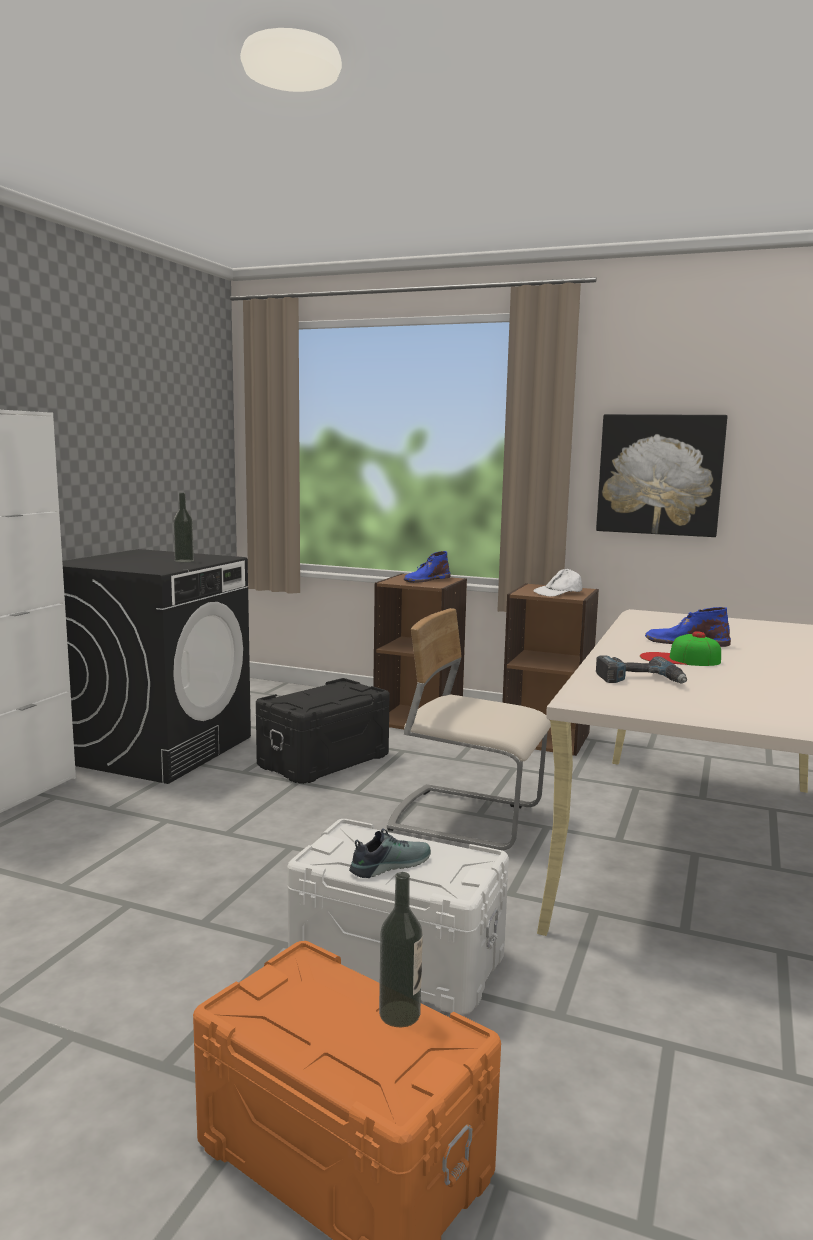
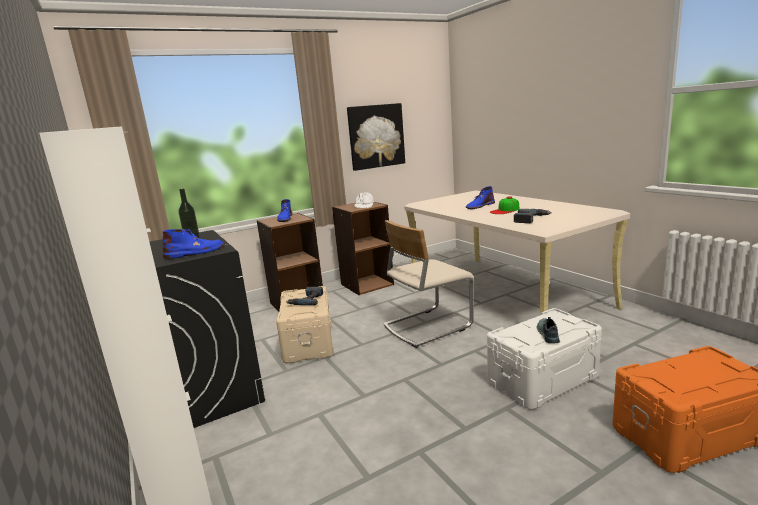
camera: 50 degrees left, 5 degrees up
(144, 567) = (195, 252): none -> blue boot
(325, 760) = (309, 342): black storage box -> beige storage box
(333, 697) = (307, 300): none -> power drill
(399, 1014) = (687, 362): bottle -> none

